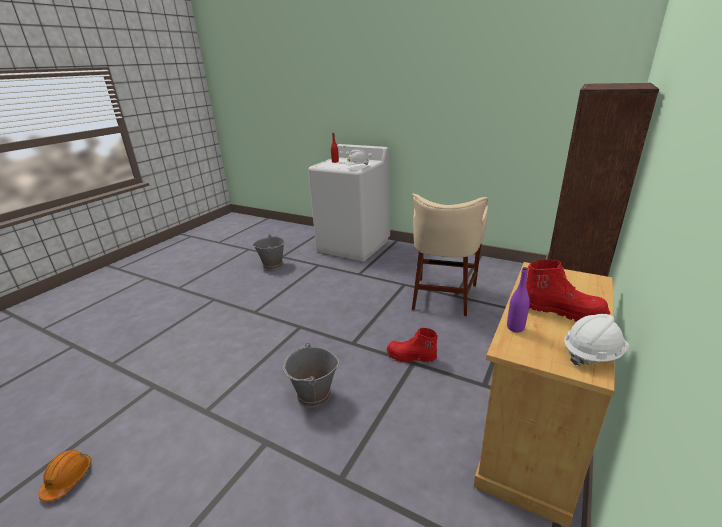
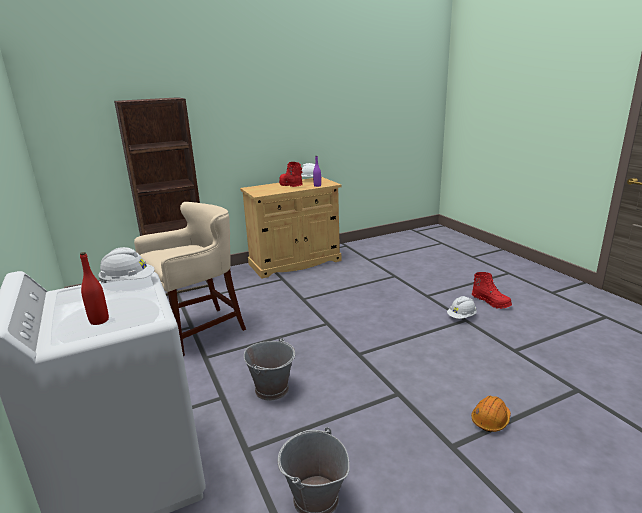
camera: 145 degrees left, 5 degrees down
(68, 479) = (555, 316): orange hard hat -> orange hard hat (490, 420)
(210, 415) = (461, 317): none -> white hard hat
(313, 395) = (384, 305): grey bucket -> grey bucket (272, 389)
(411, 357) = (299, 302): red boot -> red boot (491, 302)

